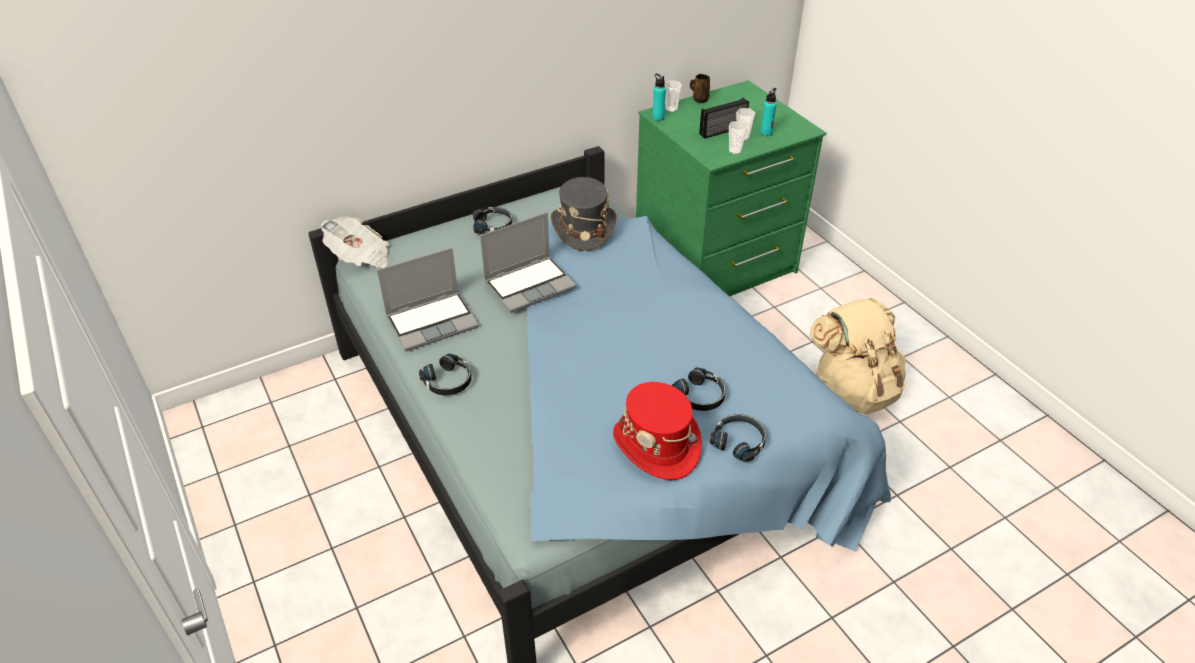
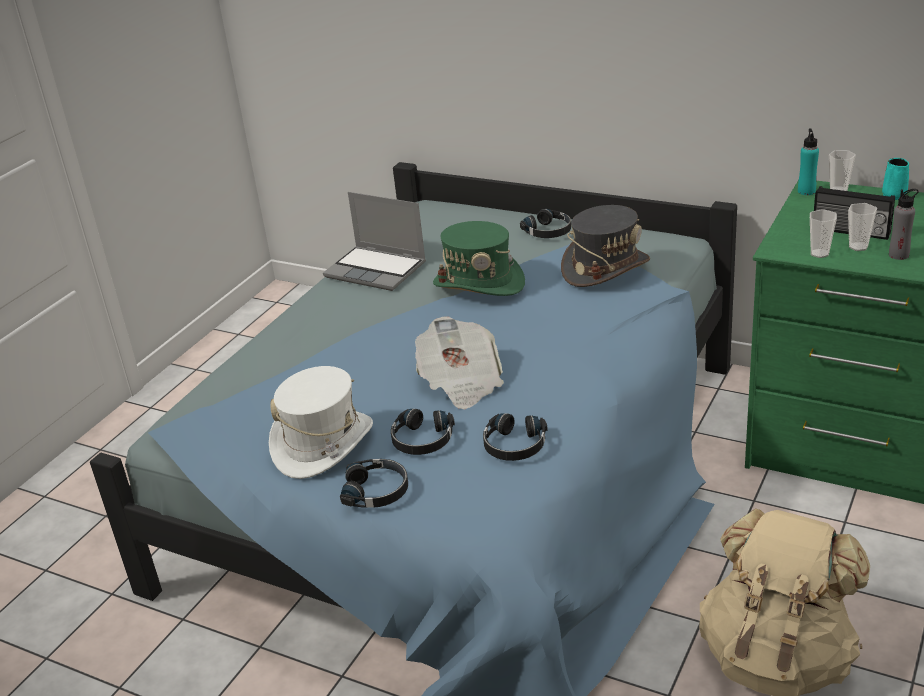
camera: 60 degrees right, 10 degrees down
(360, 257) = (422, 204): newspaper -> newspaper (461, 383)
(448, 381) = (309, 311): black headphones -> black headphones (514, 445)
(530, 284) = (479, 283): laptop -> green hat
(657, 445) = (323, 444): red hat -> white hat
(699, 99) = (893, 195): brown mug -> turquoise mug
(766, 132) = (899, 255): turquoise bottle -> grey bottle

